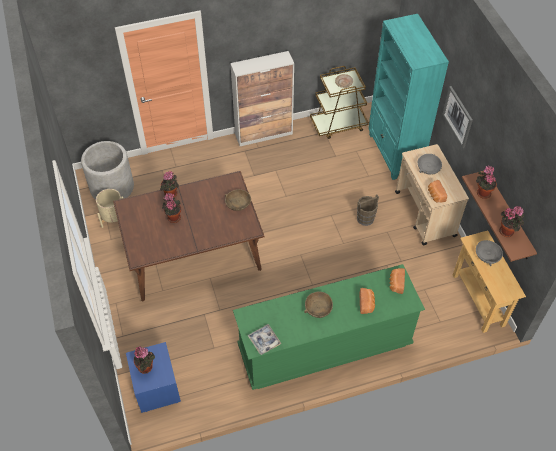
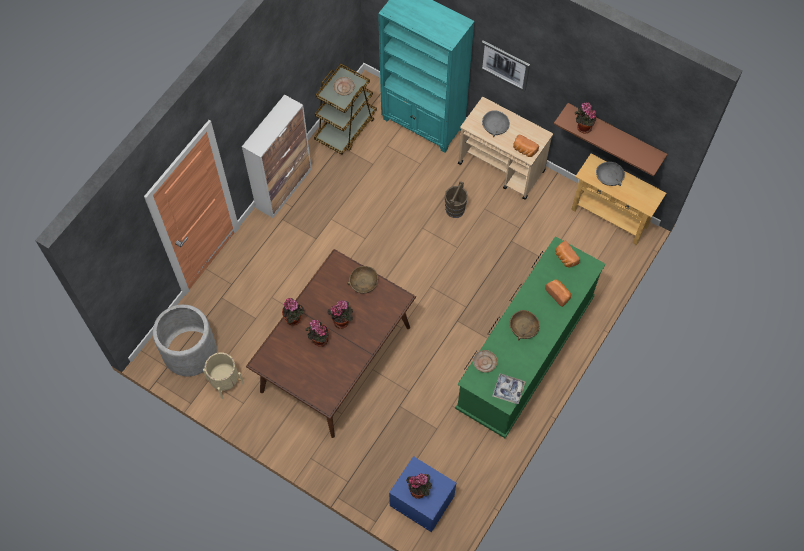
camera: 40 degrees left, 10 degrees up
(266, 310) = (484, 362): none -> beige plate
(507, 231) = (631, 150): potted plant -> potted plant (342, 320)

